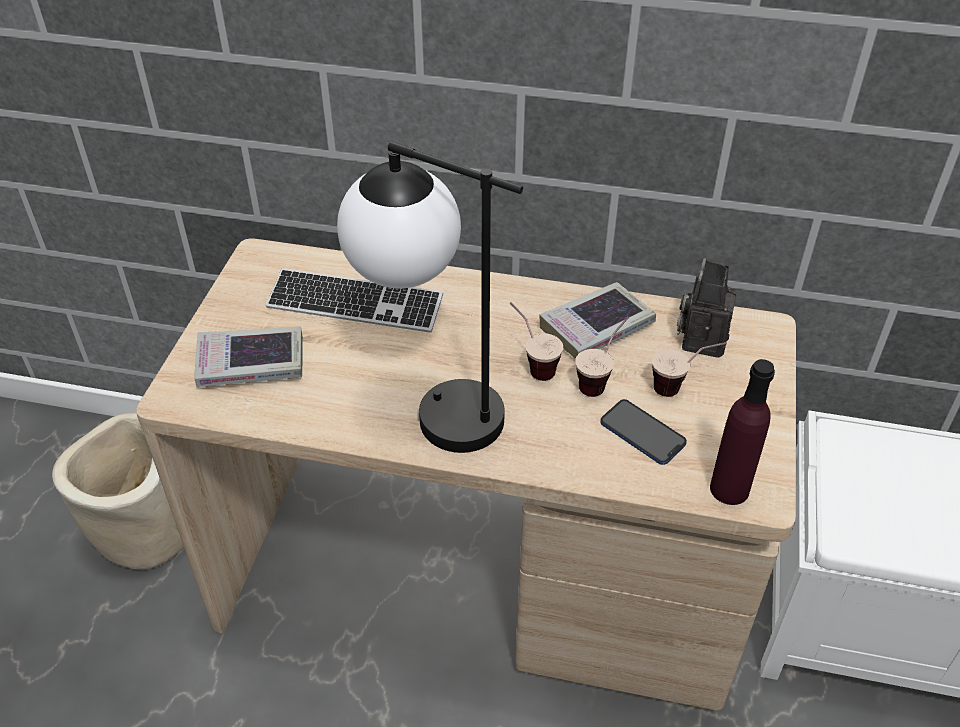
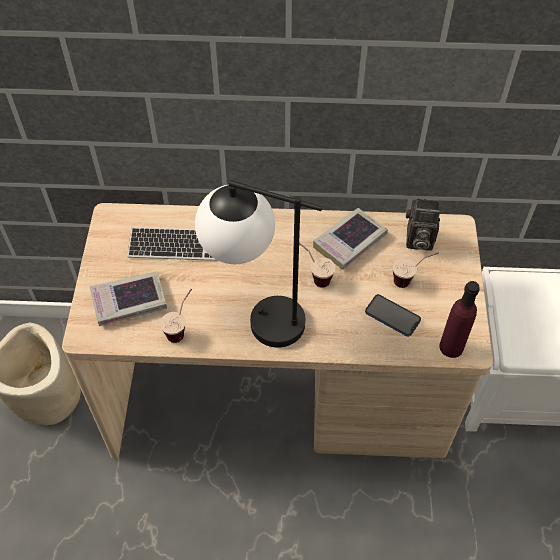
camera: 10 degrees left, 10 degrees up
(601, 380) = (360, 281): cup -> cup (181, 328)
(701, 338) = (417, 241): camera -> camera turned 90 degrees counterclockwise

